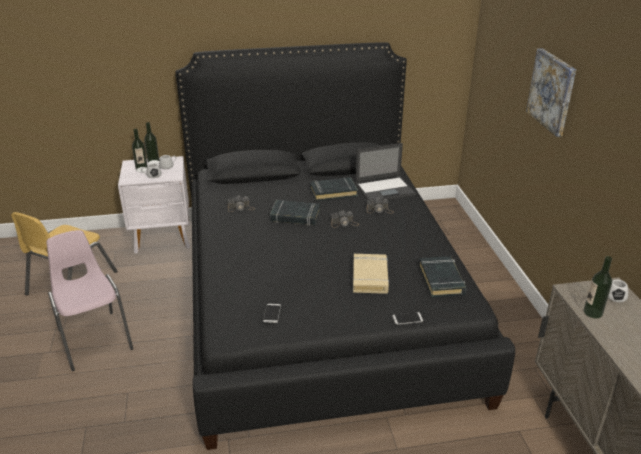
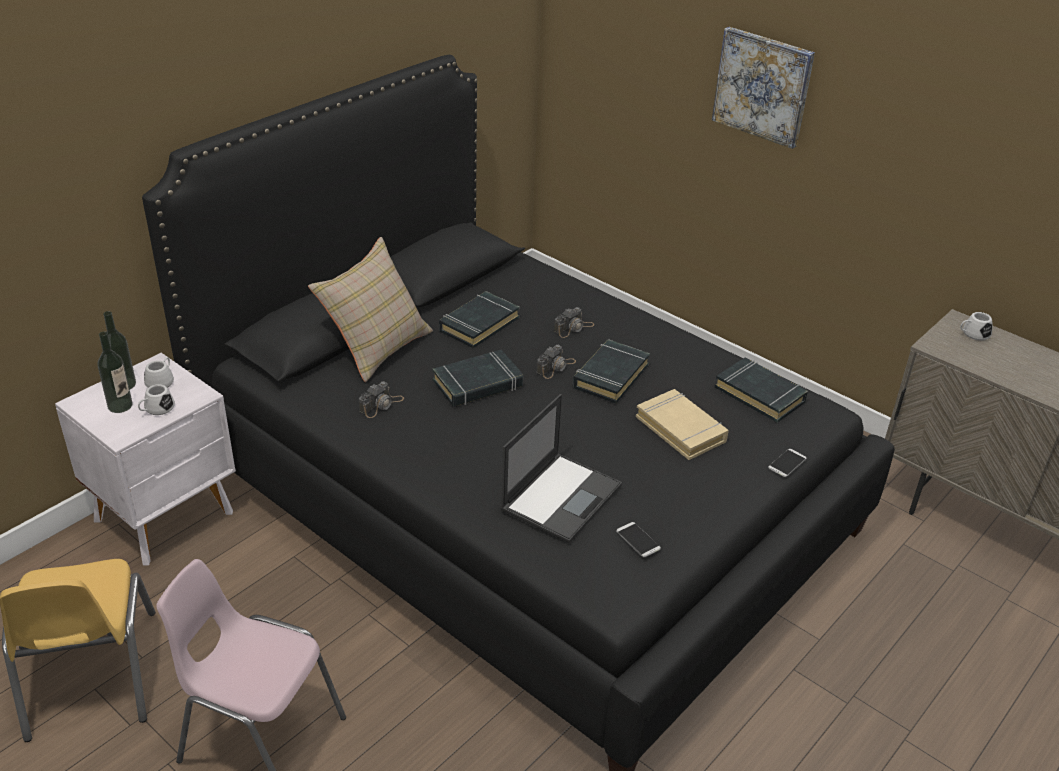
camera: 40 degrees left, 5 degrees up
(272, 185) = (376, 347): none -> beige pillow
(366, 238) = (610, 376): none -> black book
(385, 189) = (541, 292): laptop -> laptop (562, 496)
(592, 312) = (980, 362): bottle -> none

